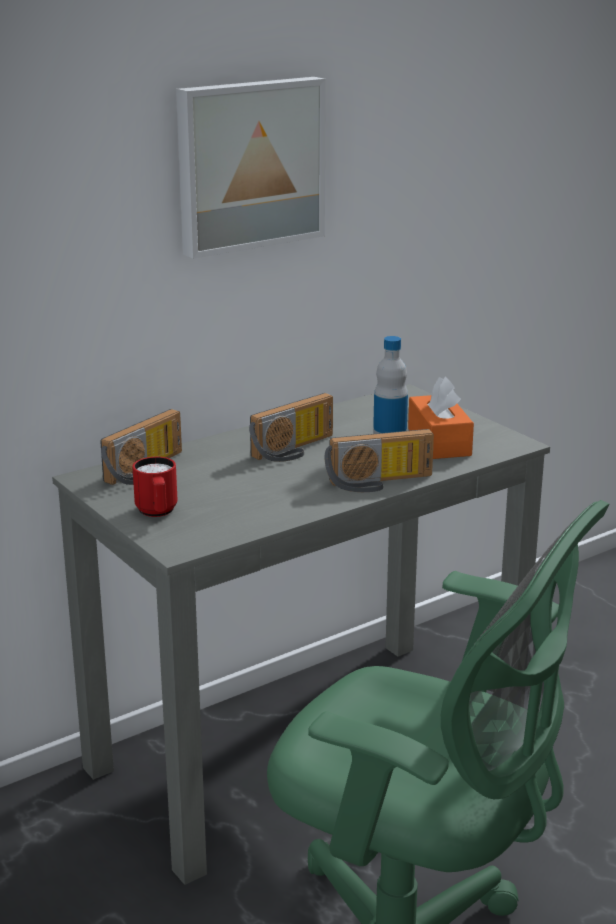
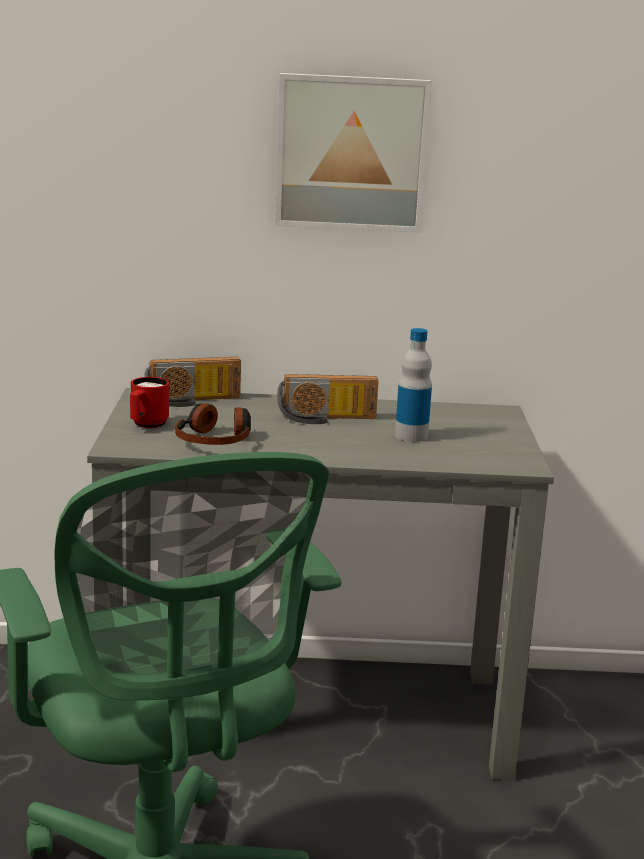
camera: 35 degrees right, 5 degrees down
(247, 506) = (215, 440): none -> headphones
(380, 483) = (346, 456): radio -> none
(439, 442) = (456, 446): orange tissue box -> none

